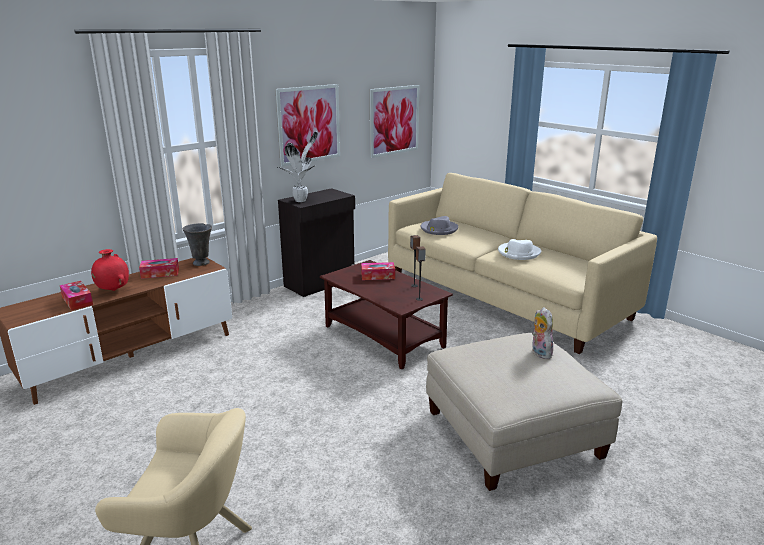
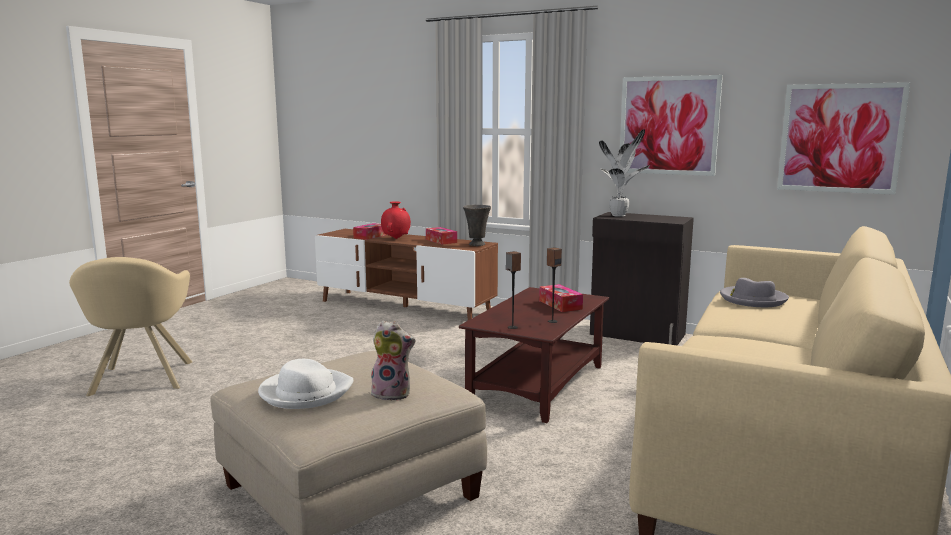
camera: 70 degrees right, 10 degrees down
(518, 253) = (737, 346): white hat -> white hat (305, 392)
(539, 352) = (393, 394): plush toy -> plush toy turned 45 degrees clockwise

